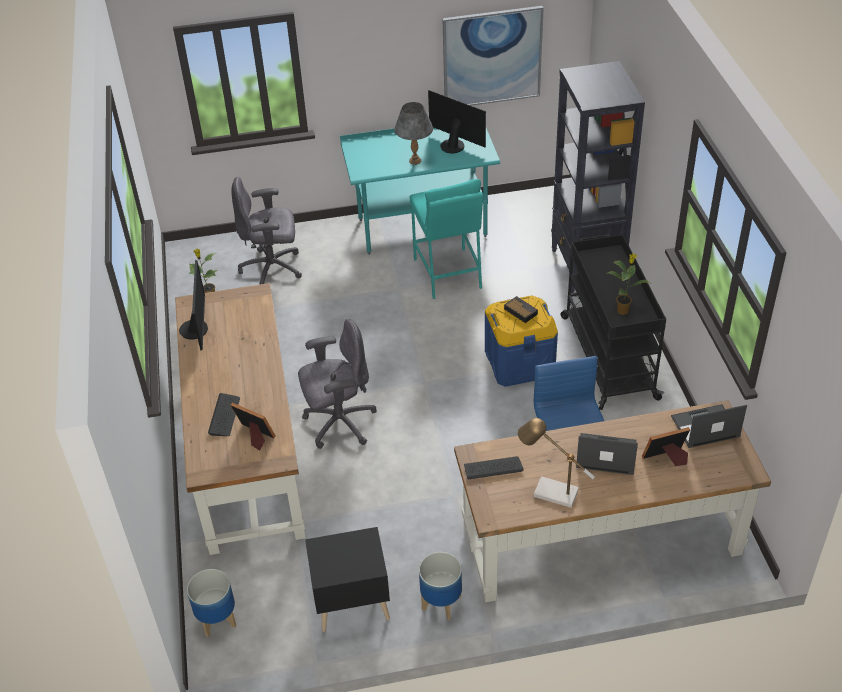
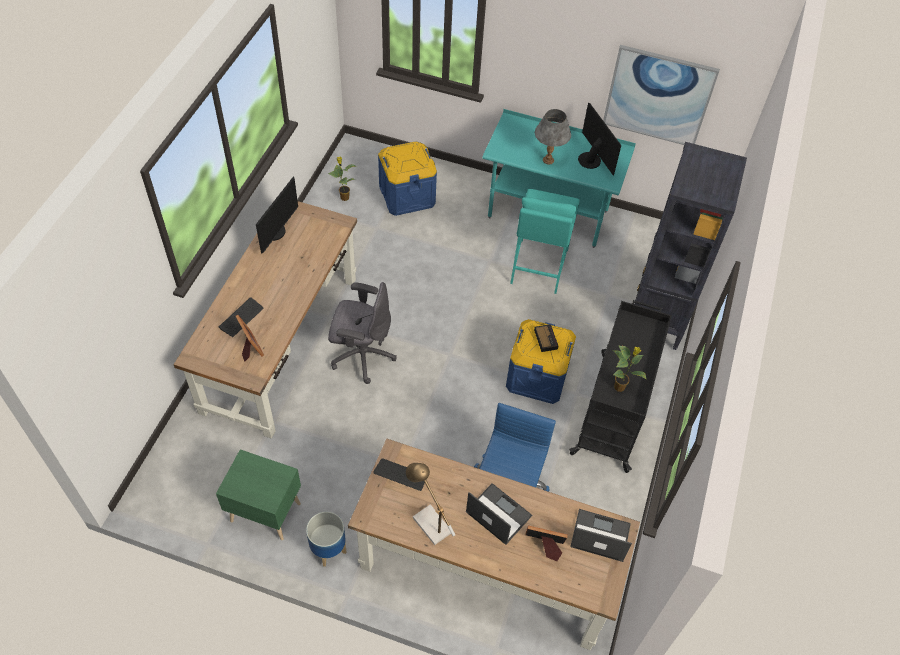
camera: 25 degrees right, 10 degrees up
(217, 620) = (167, 469): planter -> none
(273, 269) = (407, 195): grey office chair -> blue storage box
(351, 603) = (265, 510): black nightstand -> green nightstand

